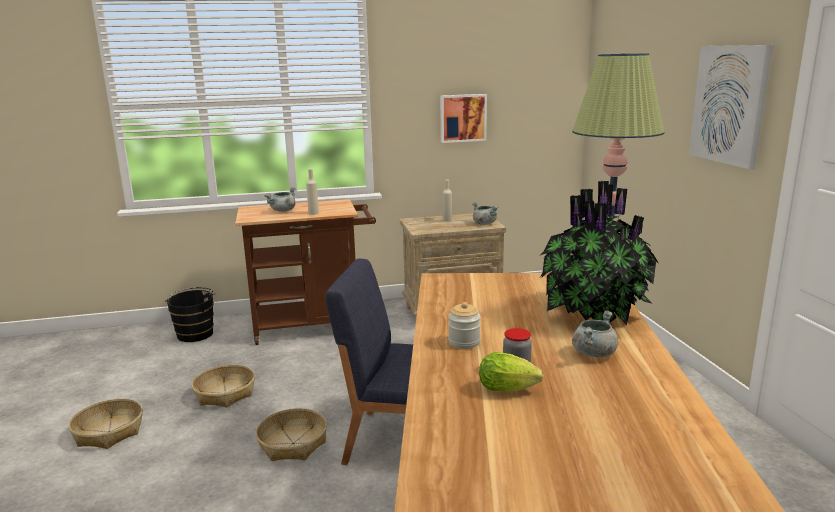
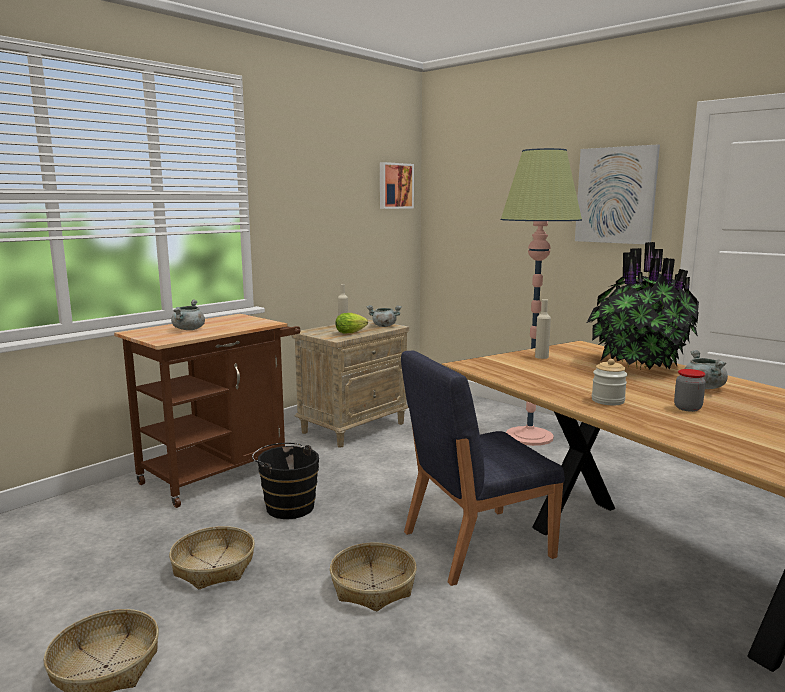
camera: 35 degrees left, 5 degrees down
(195, 333) = (66, 517): black bucket -> black bucket (287, 506)
(313, 213) = (234, 327): beige bottle -> beige bottle (541, 357)
(462, 118) = (331, 222): picture -> picture (395, 186)
(510, 389) = (719, 421): lettuce -> lettuce (352, 332)

